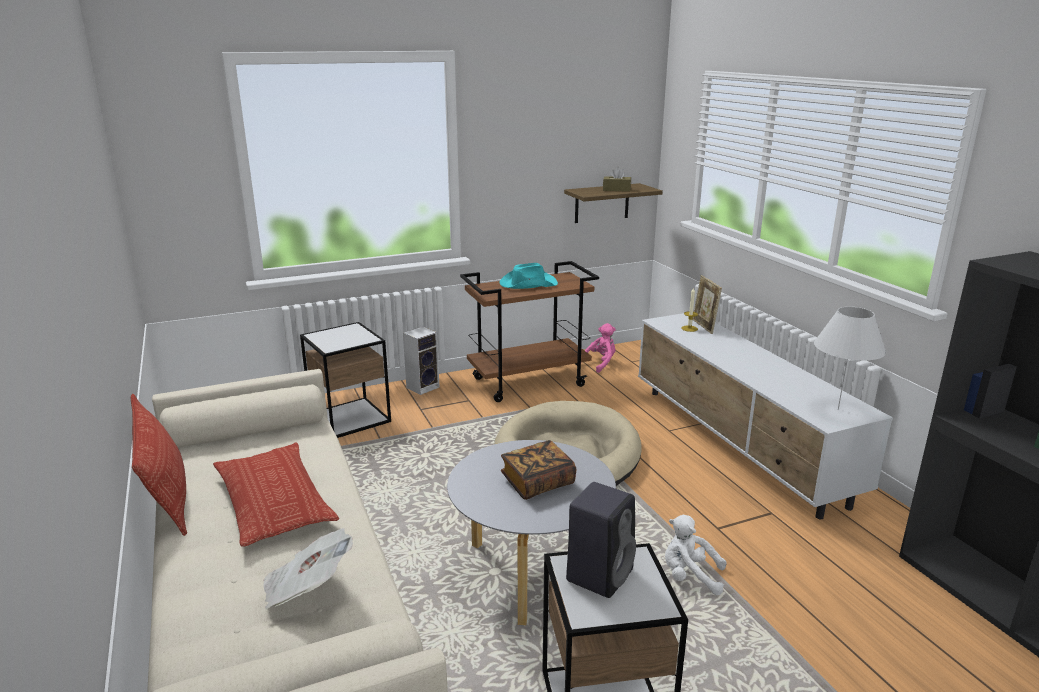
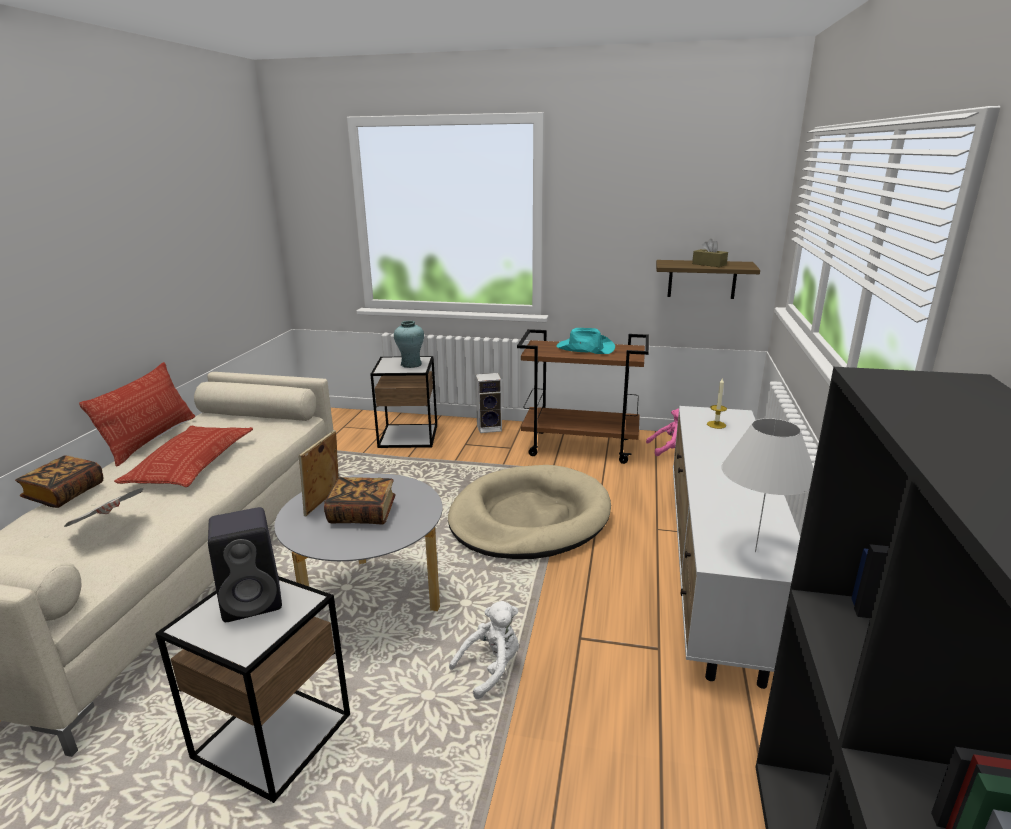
camera: 35 degrees right, 0 degrees up
(181, 583) = (65, 493): none -> book
(352, 335) = (411, 364): none -> turquoise vase
(690, 576) = (491, 668): white plush toy -> white plush toy turned 90 degrees clockwise
(704, 326) = (736, 427): picture frame -> picture frame (324, 502)

